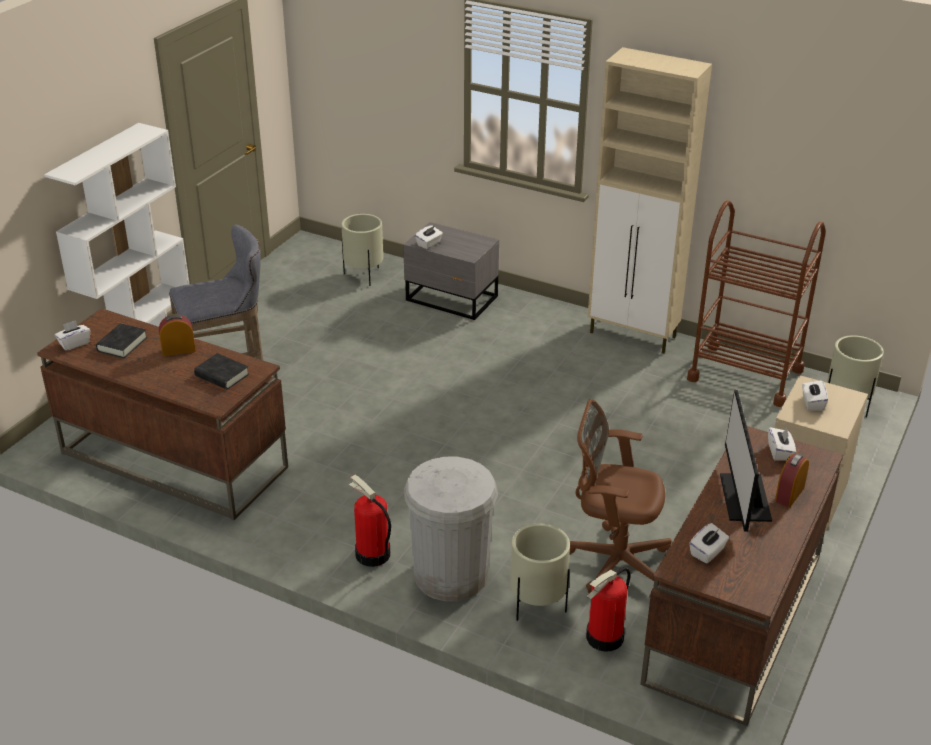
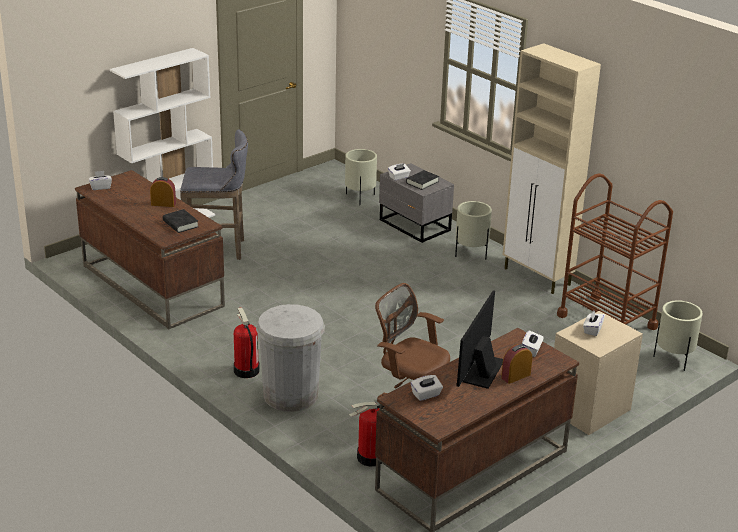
camera: 20 degrees right, 5 degrees down
(122, 344) = (130, 193): black book -> black book (422, 182)
(537, 606) = (337, 427): beige planter -> beige planter (471, 253)

